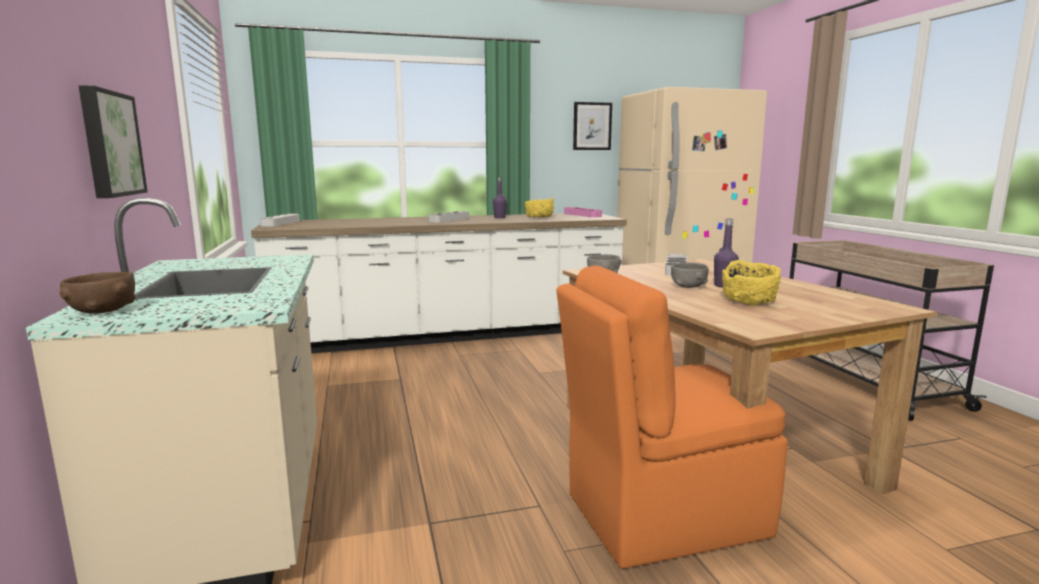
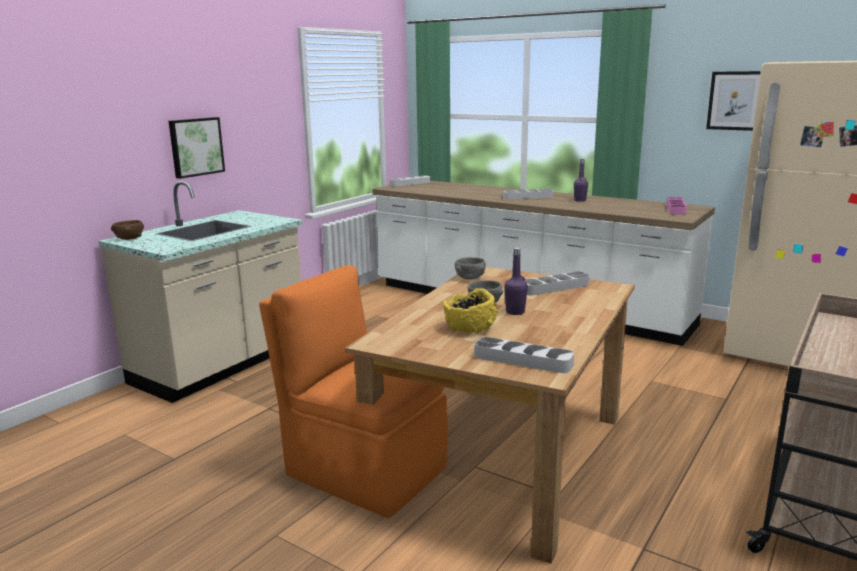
camera: 50 degrees right, 5 degrees up
(539, 217) = (616, 205): yellow bowl -> none
(854, 306) = (522, 360): none -> grey tray

